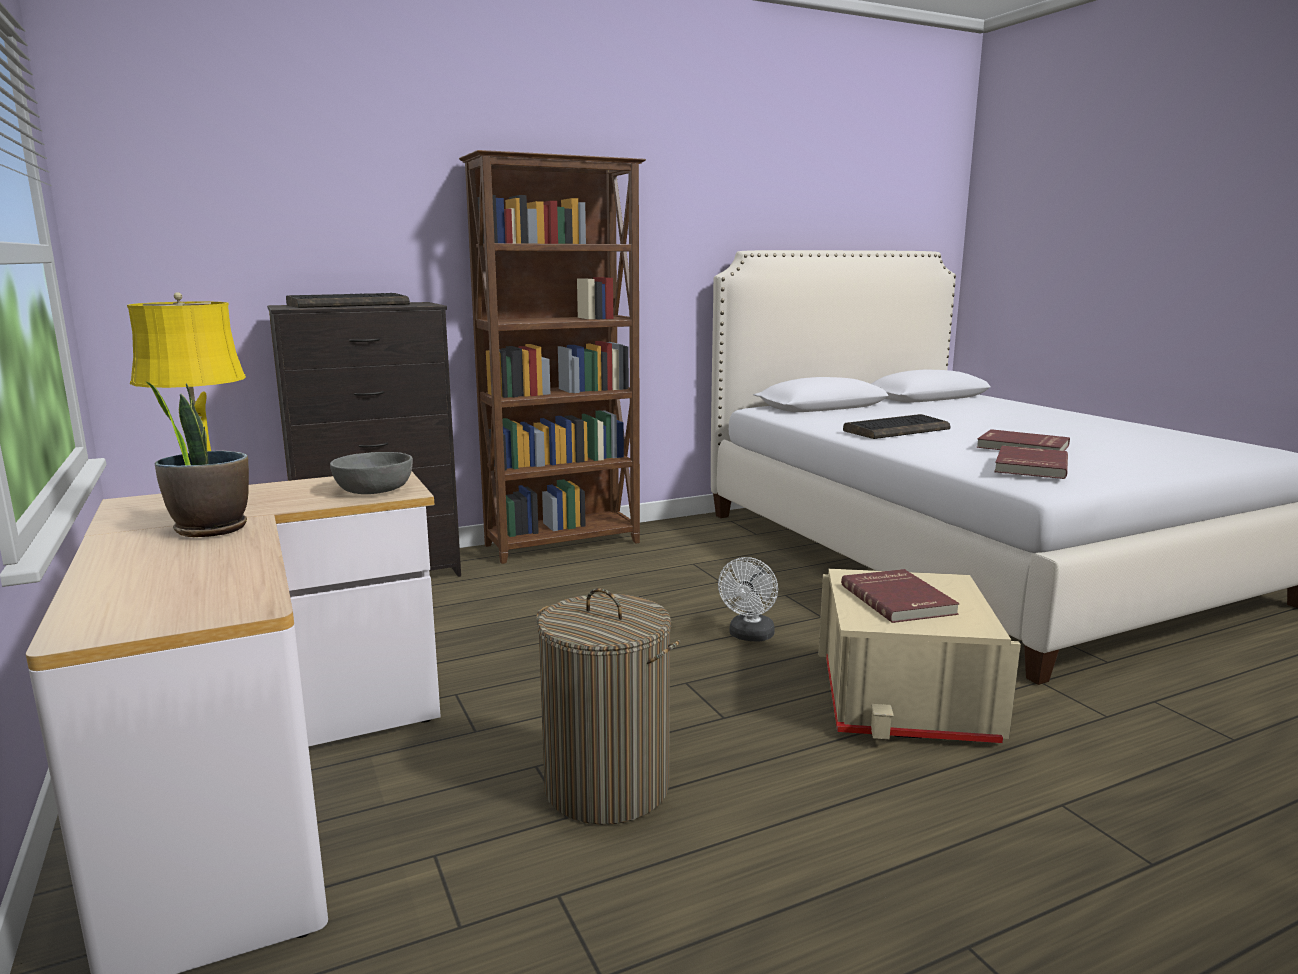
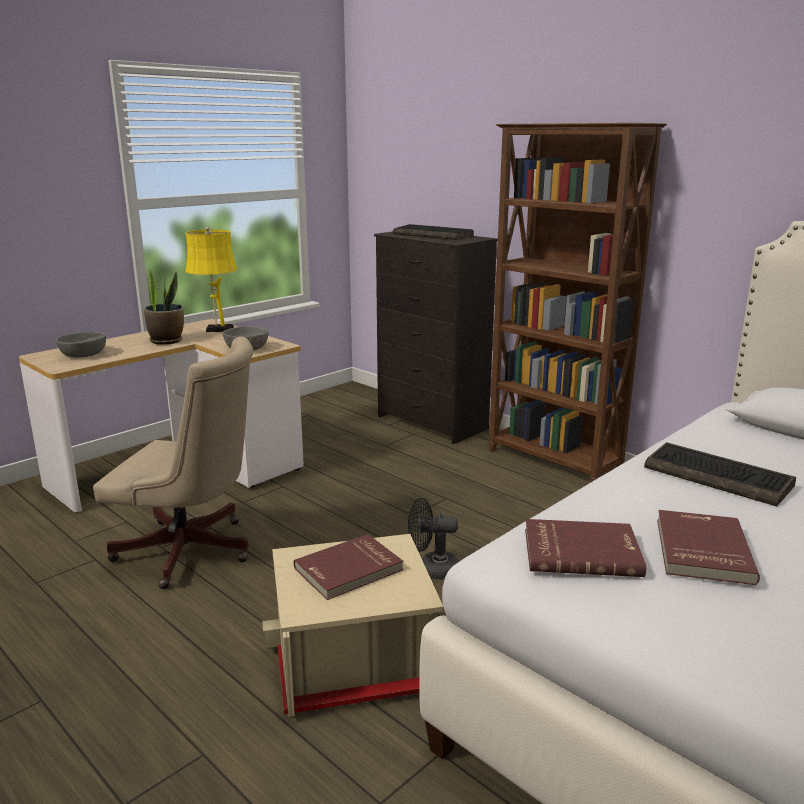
camera: 70 degrees right, 5 degrees up
(175, 589) = (83, 354): none -> grey bowl
(607, 787) = (192, 552): laundry basket -> beige office chair
(750, 636) = (432, 569): white fan -> black fan

